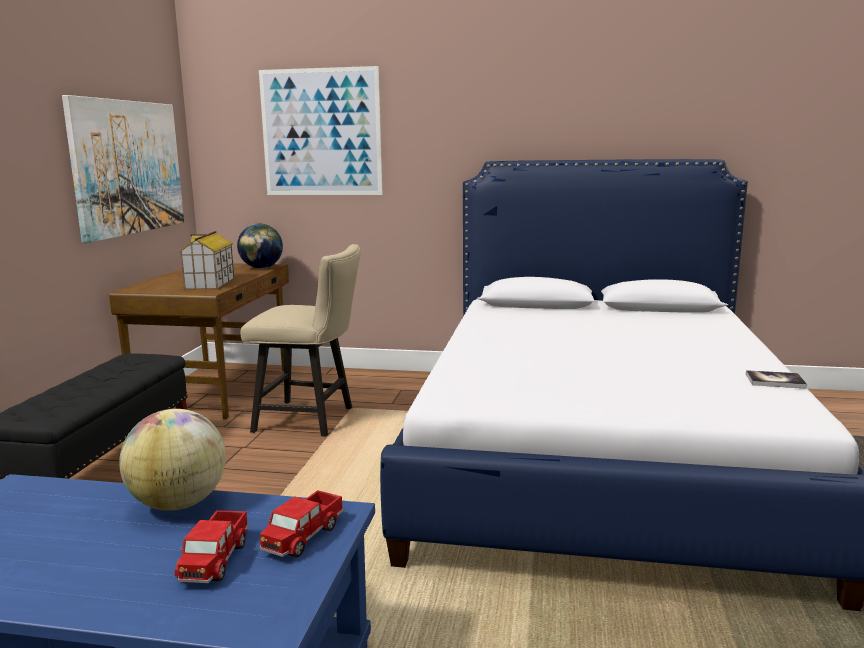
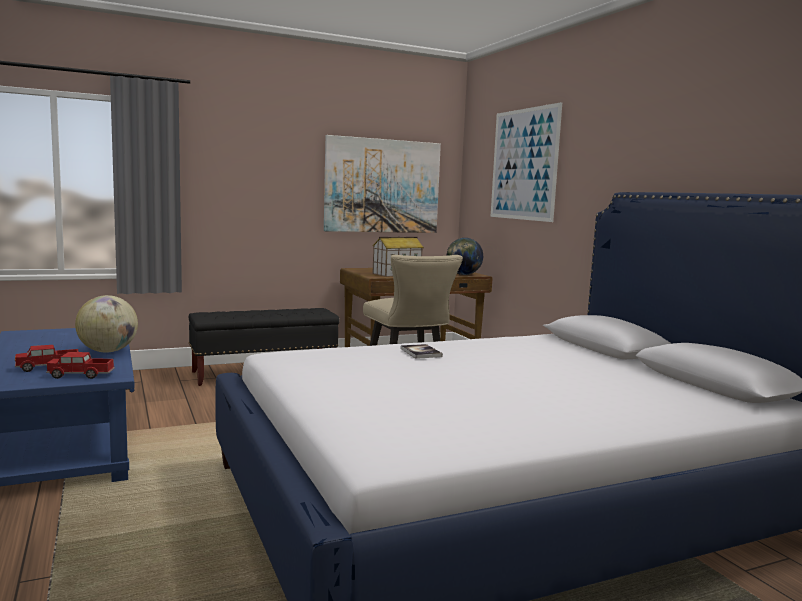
camera: 55 degrees right, 5 degrees down
(775, 381) = (498, 442): book -> book (421, 352)

